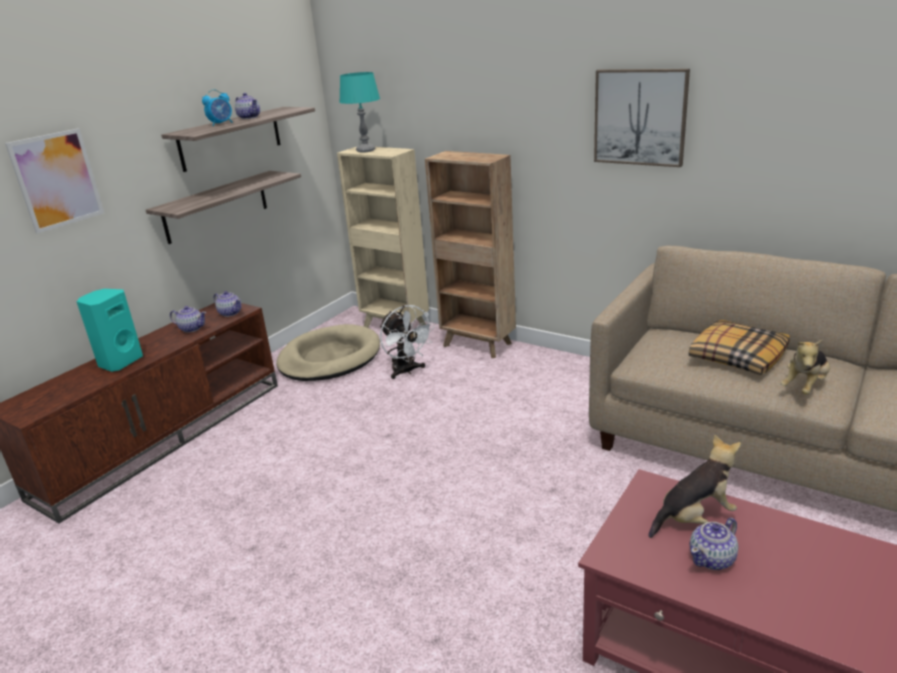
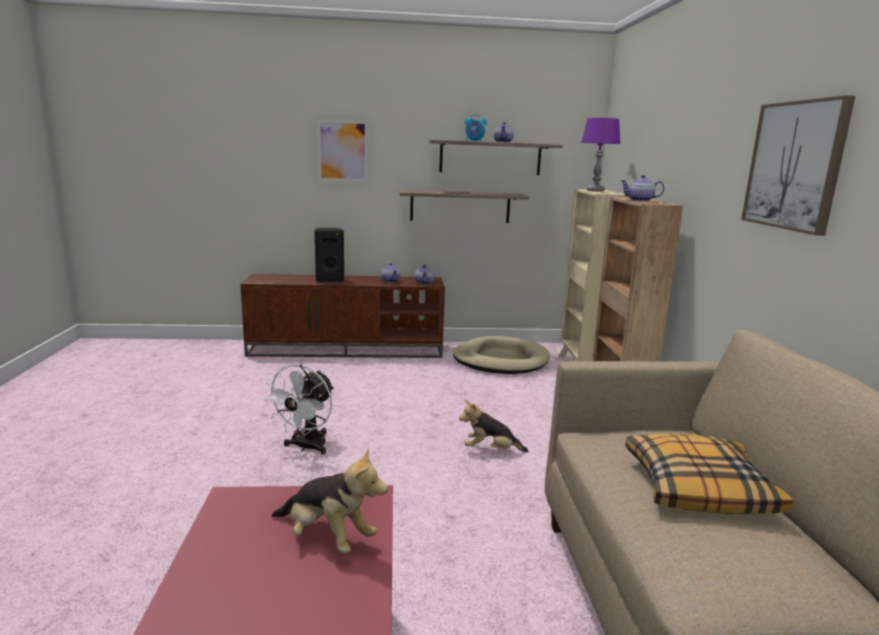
camera: 50 degrees right, 10 degrees down
(120, 362) = (329, 280): turquoise speaker -> black speaker
(365, 150) = (595, 190): turquoise table lamp -> purple table lamp
(407, 371) = (528, 392): white fan -> white fan (306, 447)
(712, 559) = (257, 565): teapot -> teapot (640, 200)
(805, 386) = (699, 555): plush toy -> plush toy (490, 450)

